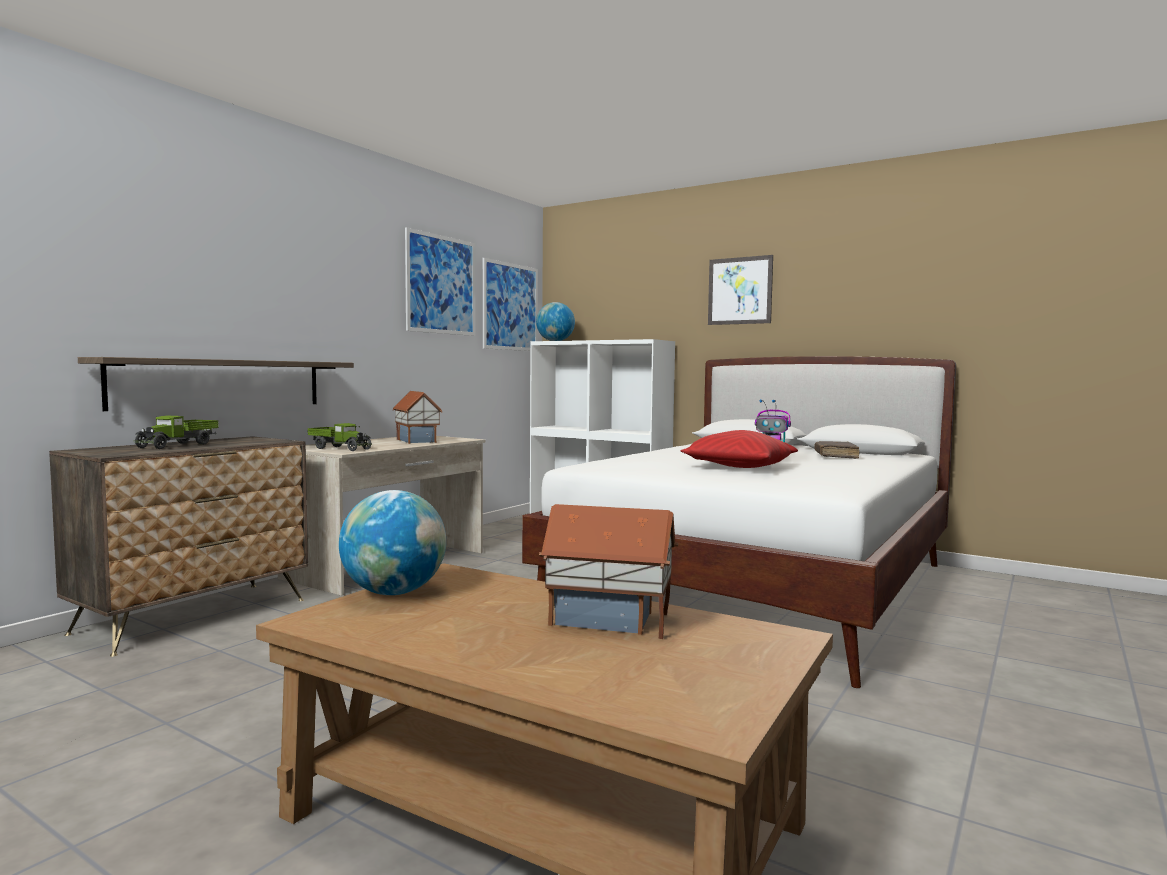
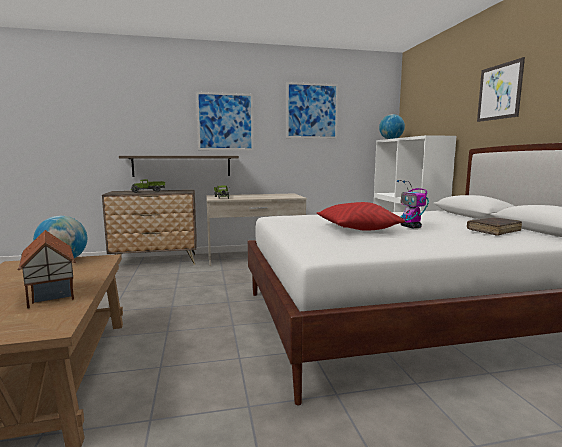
camera: 45 degrees right, 5 degrees up
(418, 440) = (272, 196): toy house -> none
(510, 307) = (368, 119): picture -> picture (225, 121)

